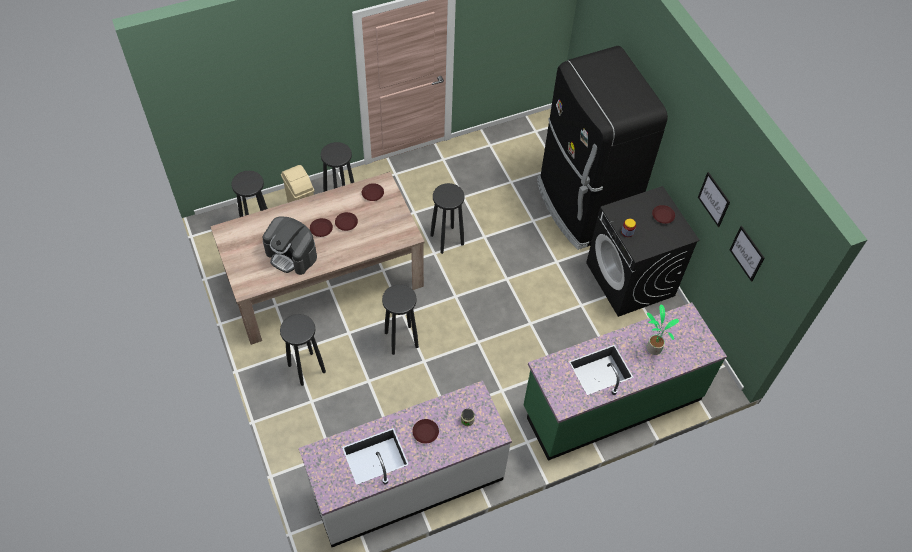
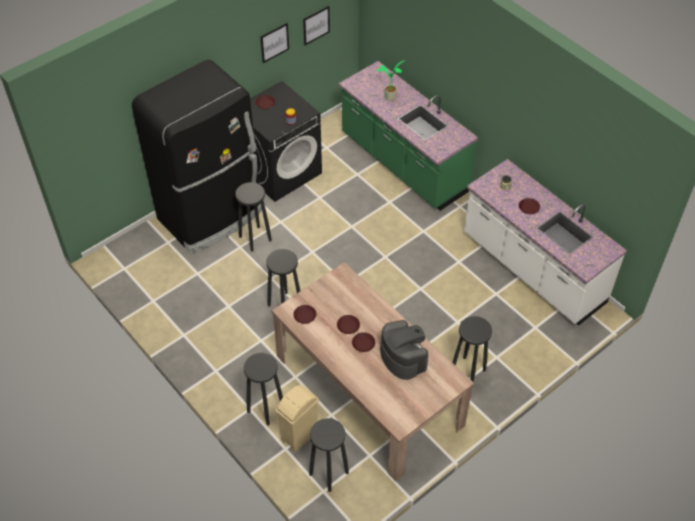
camera: 105 degrees left, 5 degrees down
(292, 255) = (403, 357): coffee machine -> coffee machine turned 45 degrees counterclockwise
(401, 339) = (407, 310): black stool -> black stool (255, 239)

